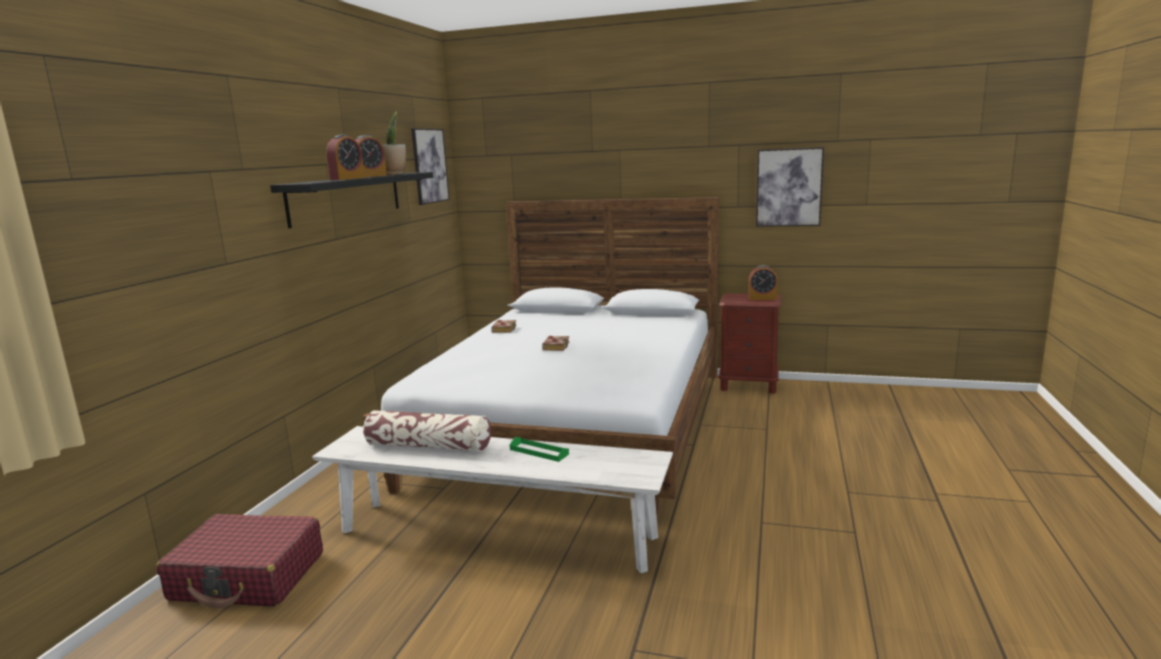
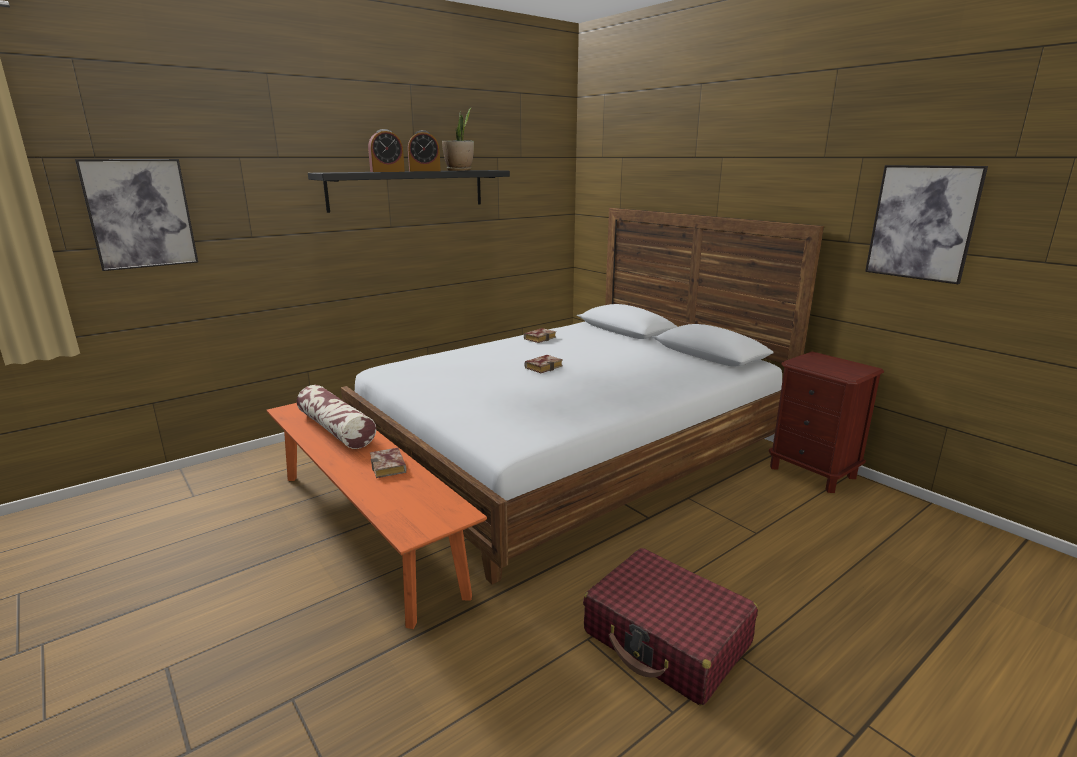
camera: 35 degrees right, 5 degrees up
(248, 576) = (202, 488): red suitcase -> red suitcase (667, 639)
(429, 166) = (536, 165): picture -> picture (140, 214)
(496, 534) = (366, 529): white bench -> orange bench
(539, 452) = (390, 467): green tray -> book
(762, 298) = (846, 368): alarm clock -> none

